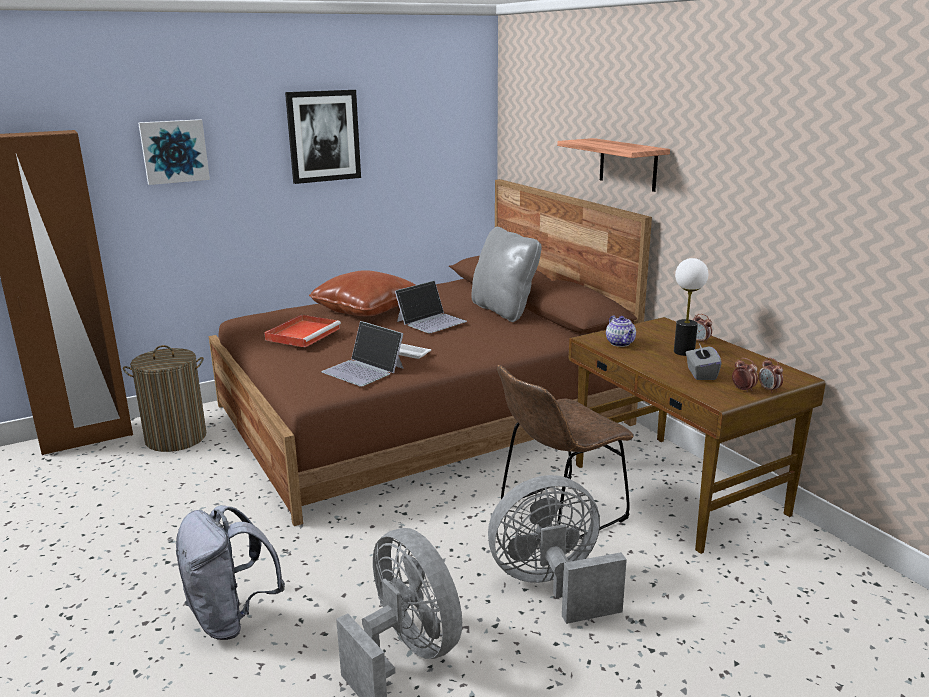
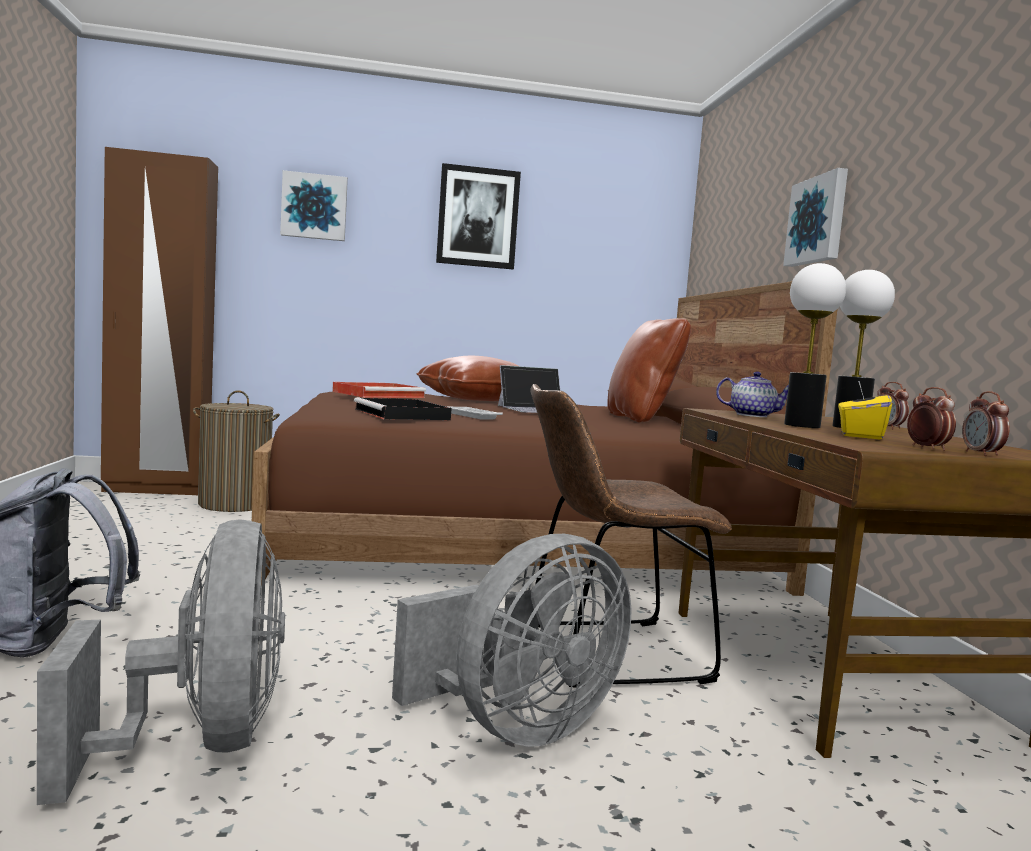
camera: 20 degrees right, 15 degrees down
(363, 370) = (403, 414): laptop -> black tray
(504, 310) = (641, 419): grey pillow -> brown pillow
(552, 586) = (517, 727): grey fan -> grey fan turned 135 degrees clockwise
(620, 343) = (753, 415): teapot -> teapot turned 75 degrees counterclockwise
(628, 164) = (818, 220): shelf -> picture
(661, 360) = (802, 425): none -> table lamp
(701, 374) = (860, 436): grey tissue box -> yellow tissue box

